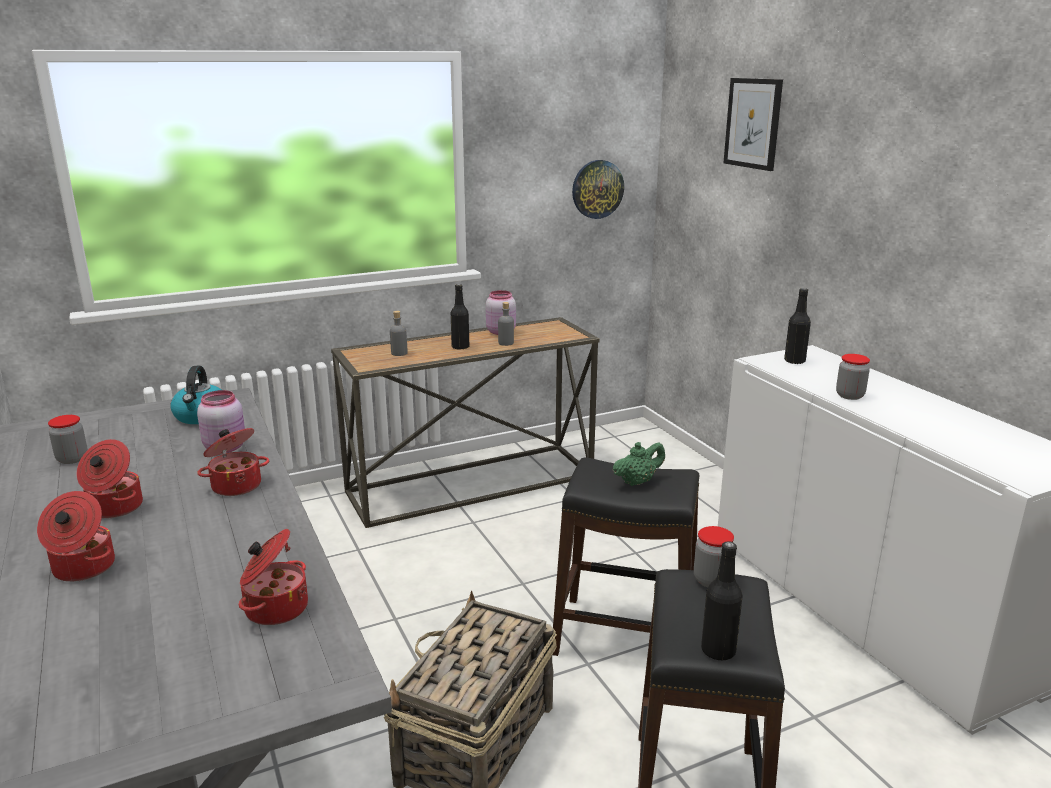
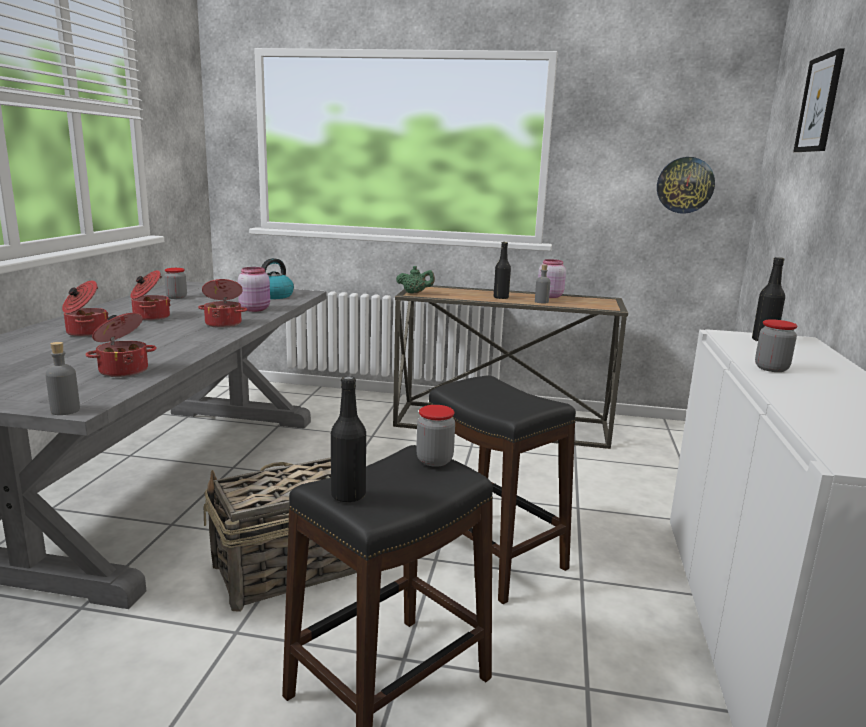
camera: 35 degrees right, 5 degrees down
(399, 353) = (450, 293): grey bottle -> grey bottle (65, 410)
(637, 482) = (502, 397): green teapot -> green teapot (415, 293)

